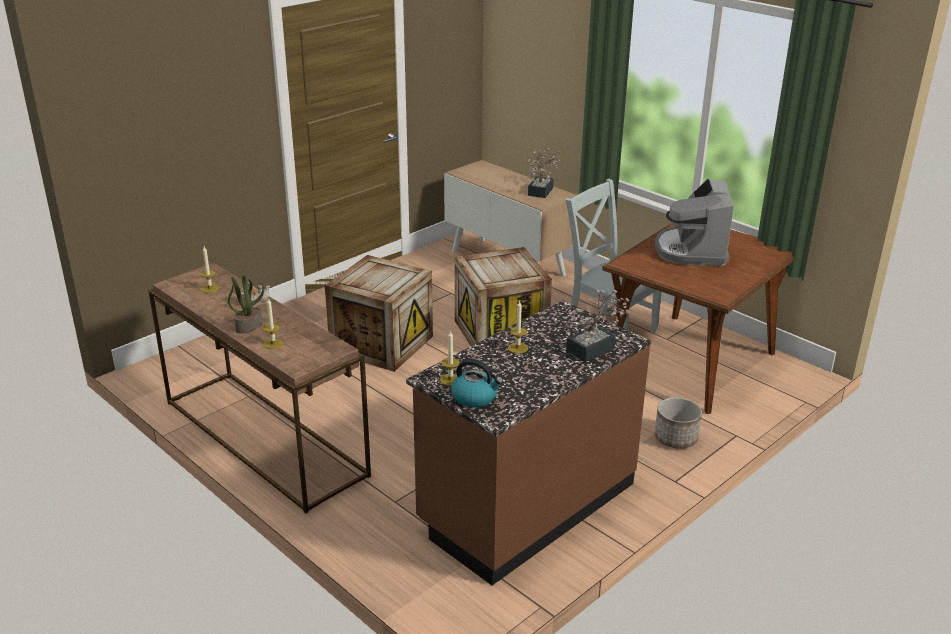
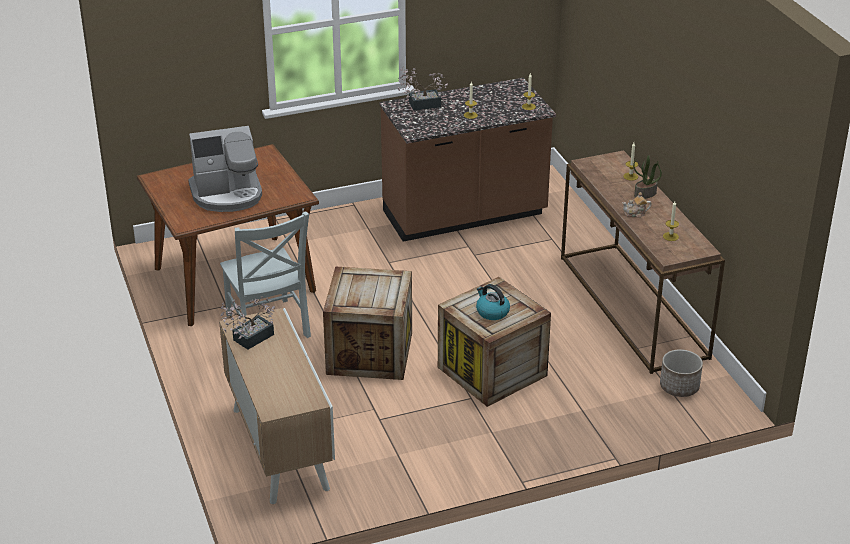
camera: 155 degrees left, 5 degrees up
(475, 397) = (521, 94): kettle -> kettle (492, 312)
(675, 438) = (320, 228): planter -> planter (679, 387)
(691, 251) = (227, 194): coffee machine -> coffee machine turned 45 degrees clockwise

